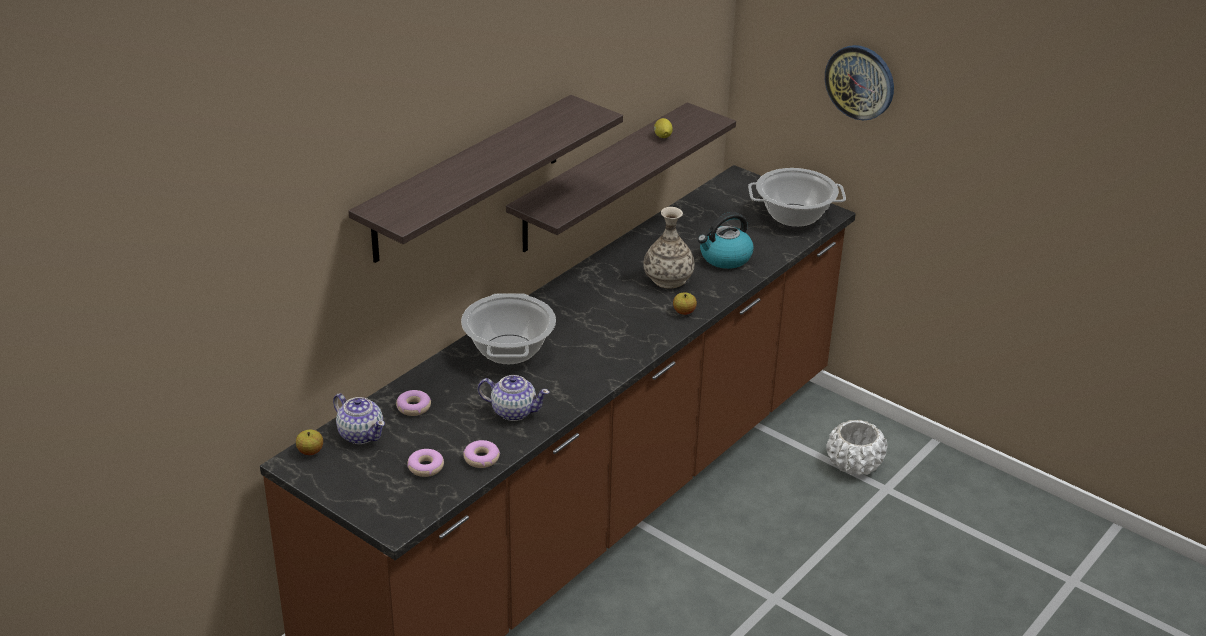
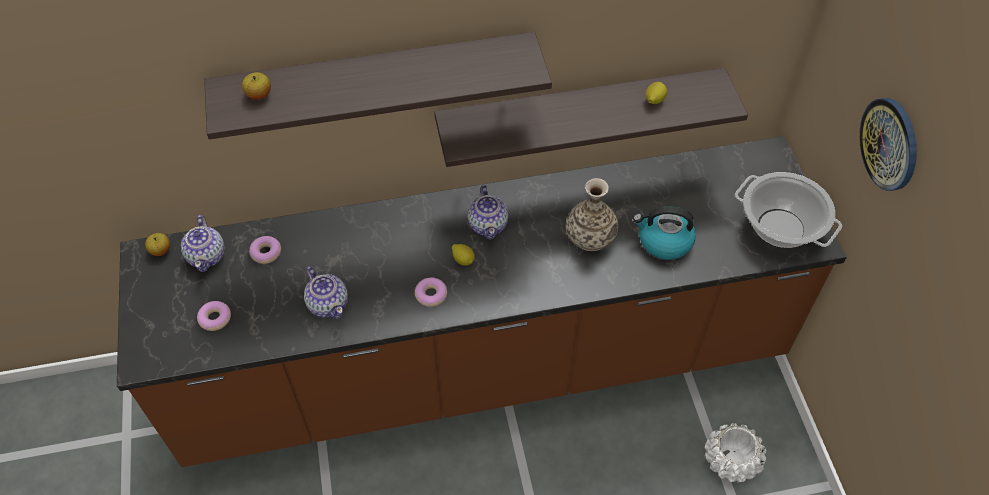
camera: 40 degrees right, 20 degrees up
(481, 458) = (259, 337): donut -> donut (431, 295)
(509, 350) = (388, 238): cooking pot -> none
(580, 306) = (488, 224): none -> teapot
(589, 335) = (463, 260): none -> lemon
(684, 312) = (565, 282): apple -> apple (259, 95)

